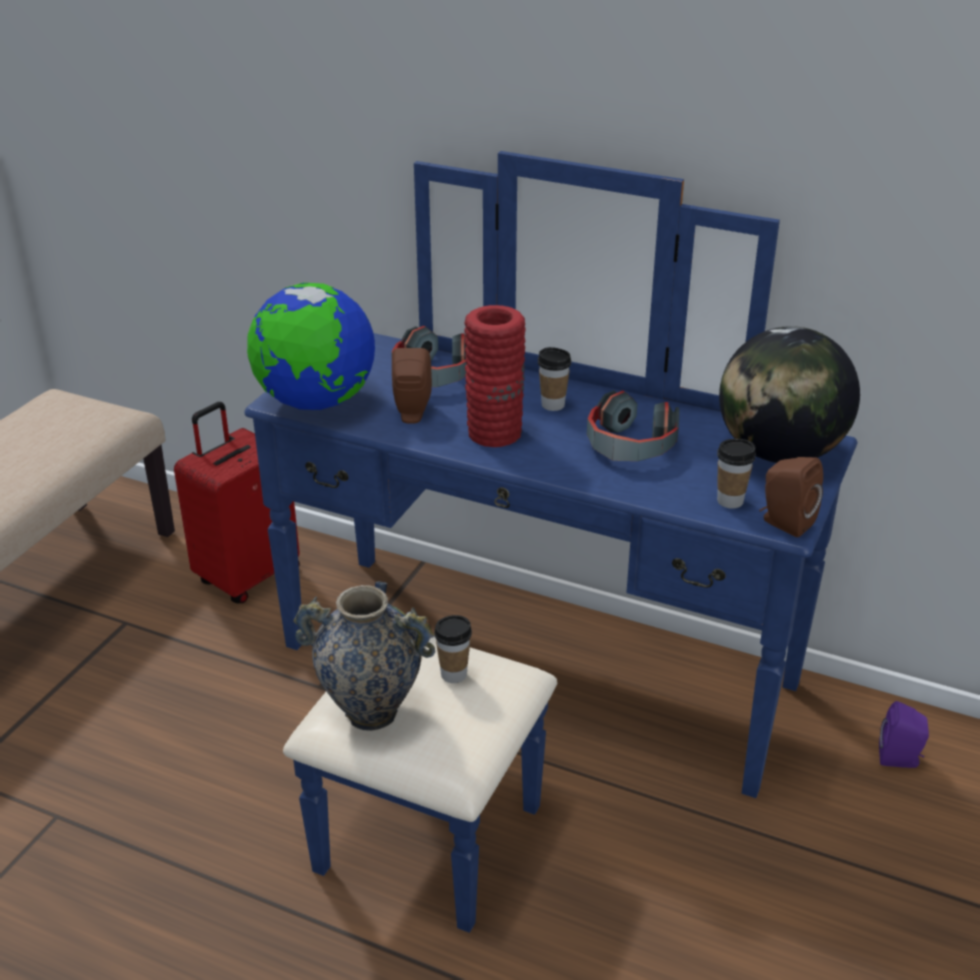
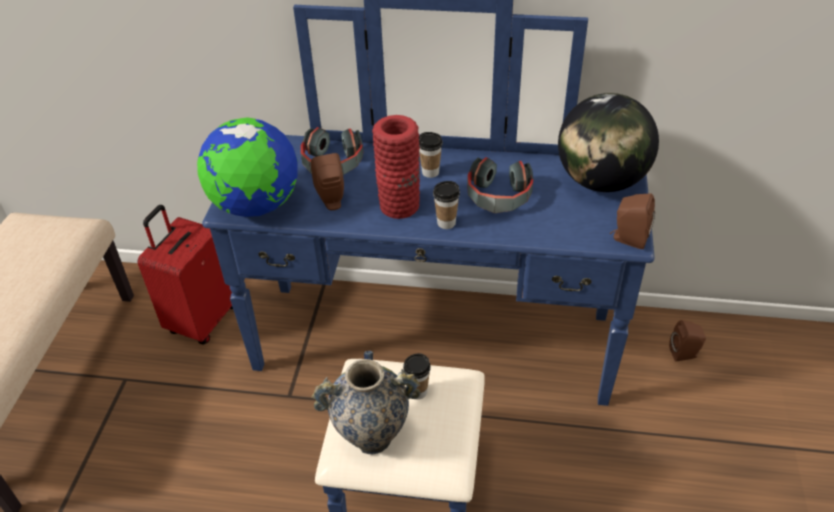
camera: 15 degrees left, 10 degrees up
(730, 501) = (585, 229): cup -> cup (446, 223)
(900, 759) = (685, 354): purple speaker -> brown speaker

